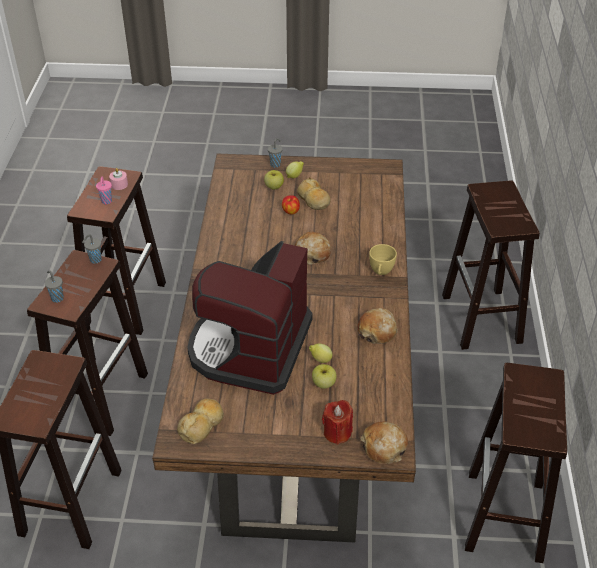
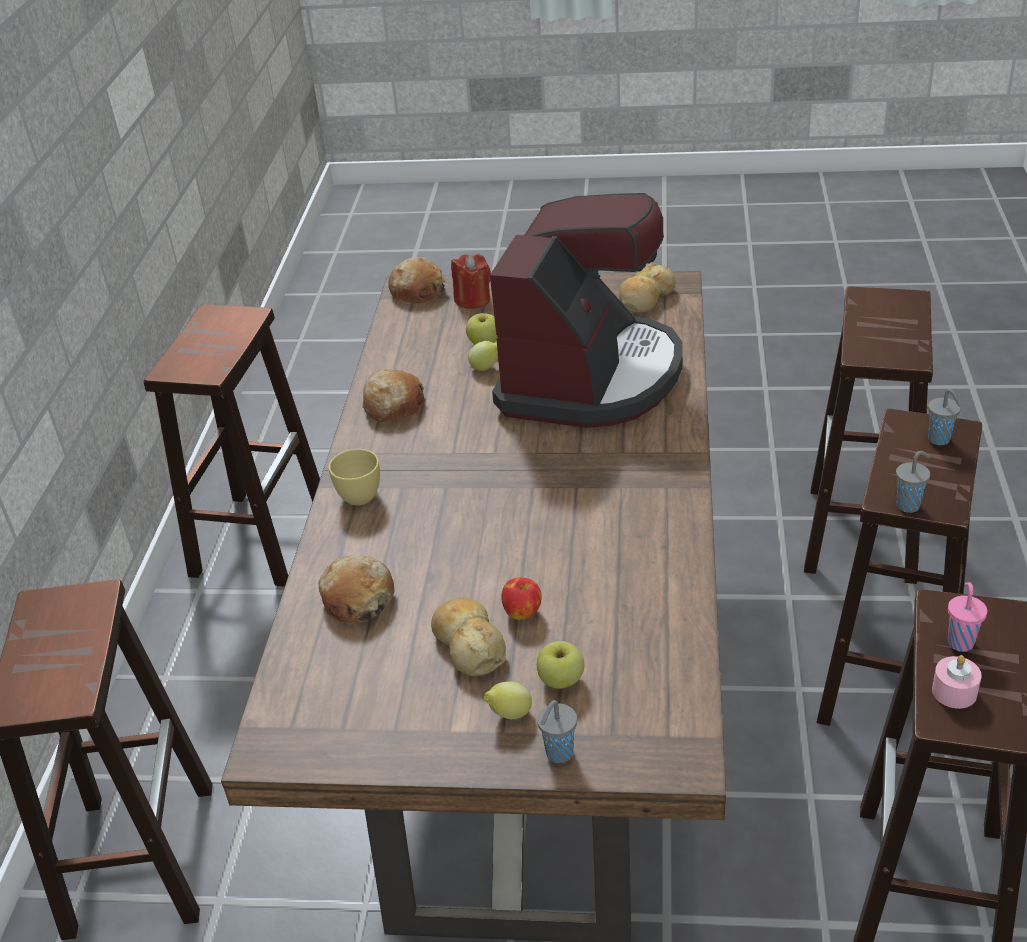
camera: 175 degrees left, 5 degrees down
(312, 253) = (483, 523): bread -> bread (357, 599)

